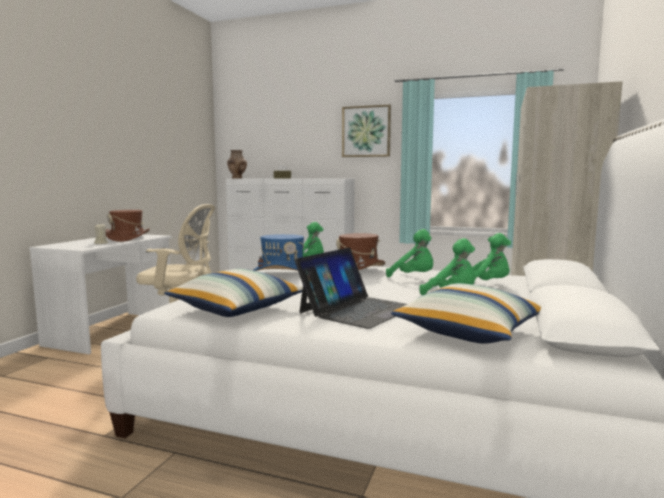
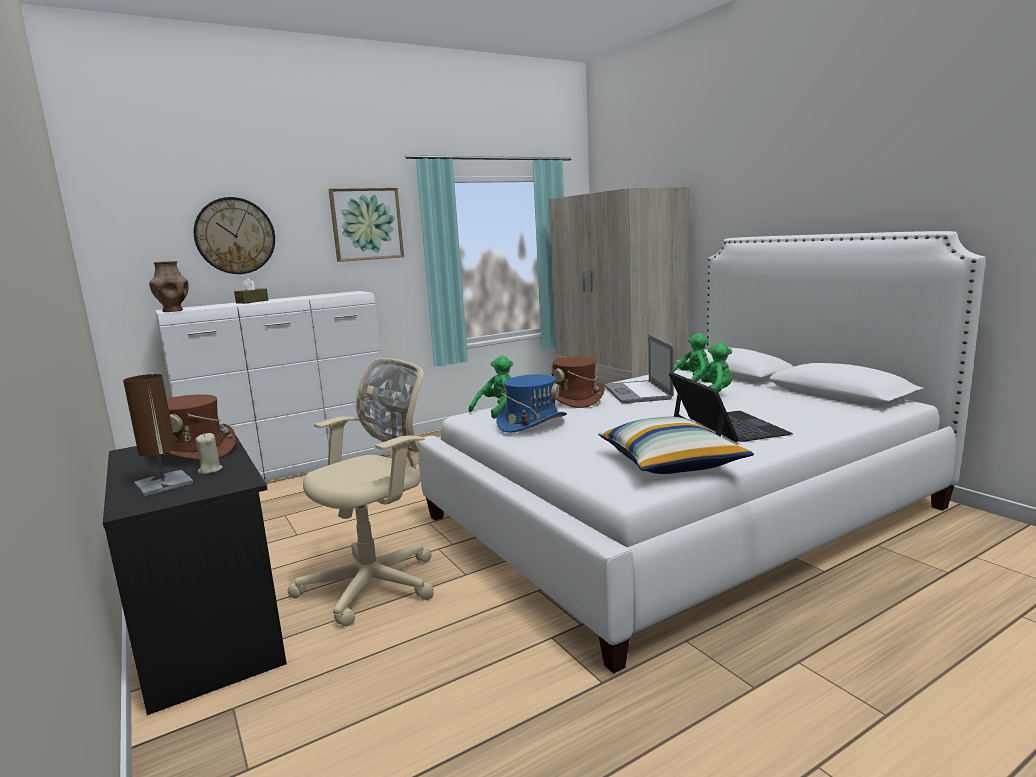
camera: 50 degrees left, 5 degrees up
(79, 243) = (164, 484): none -> brown table lamp
(113, 331) = (210, 627): white desk -> black desk
(285, 138) = (235, 236): none -> wall clock
(414, 277) = (637, 392): green plush toy -> laptop
(469, 332) = (822, 414): pillow -> none

